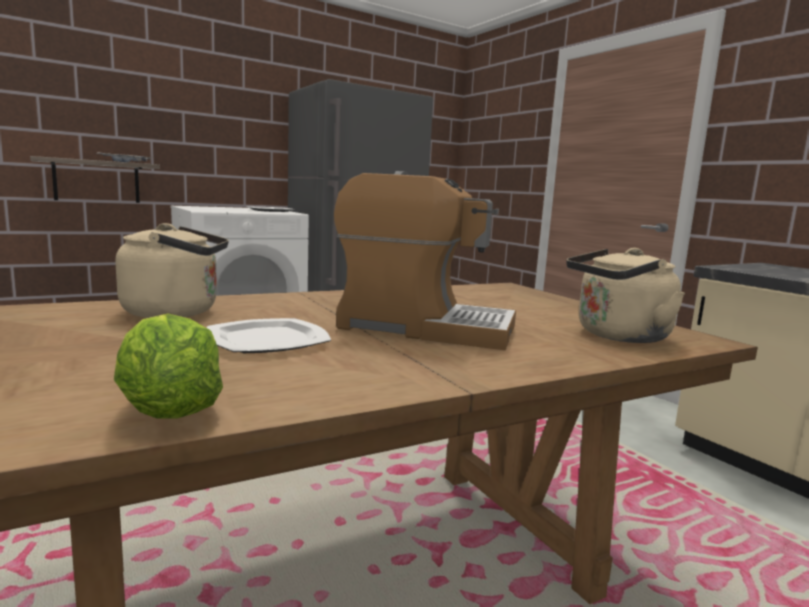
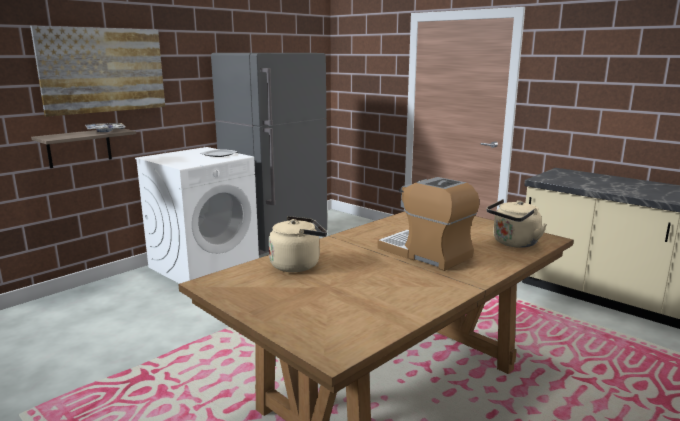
camera: 15 degrees left, 5 degrees up
(139, 91) = (103, 70): none -> picture
(168, 411) = (393, 319): lettuce -> none
(266, 340) = (370, 276): plate -> none
(424, 327) = (426, 253): coffee machine -> coffee machine turned 135 degrees counterclockwise

